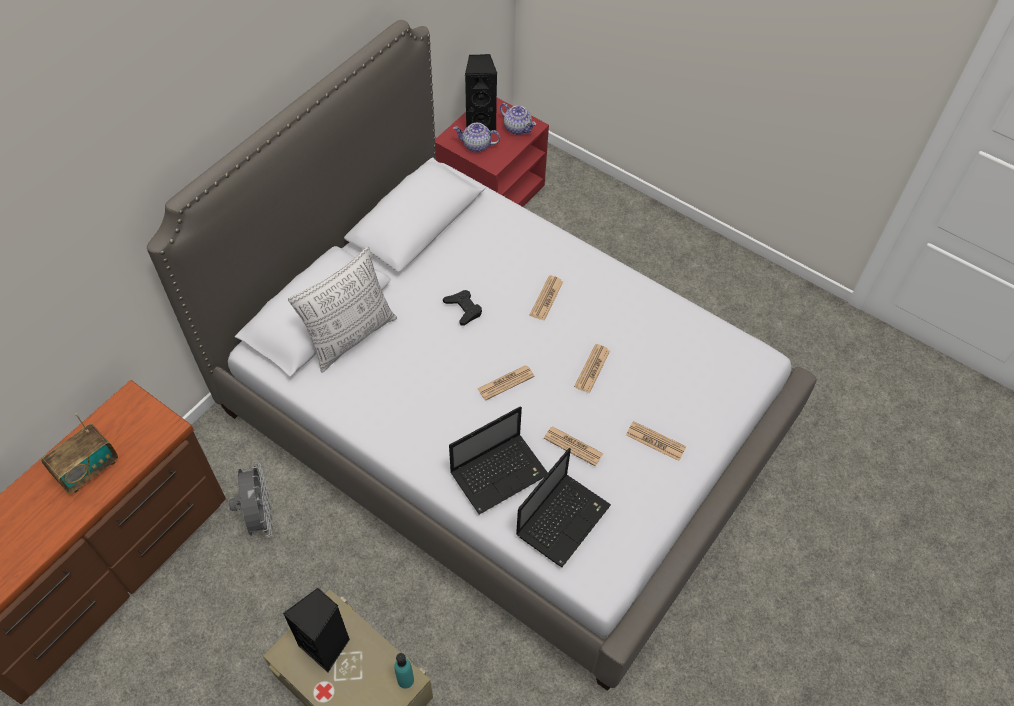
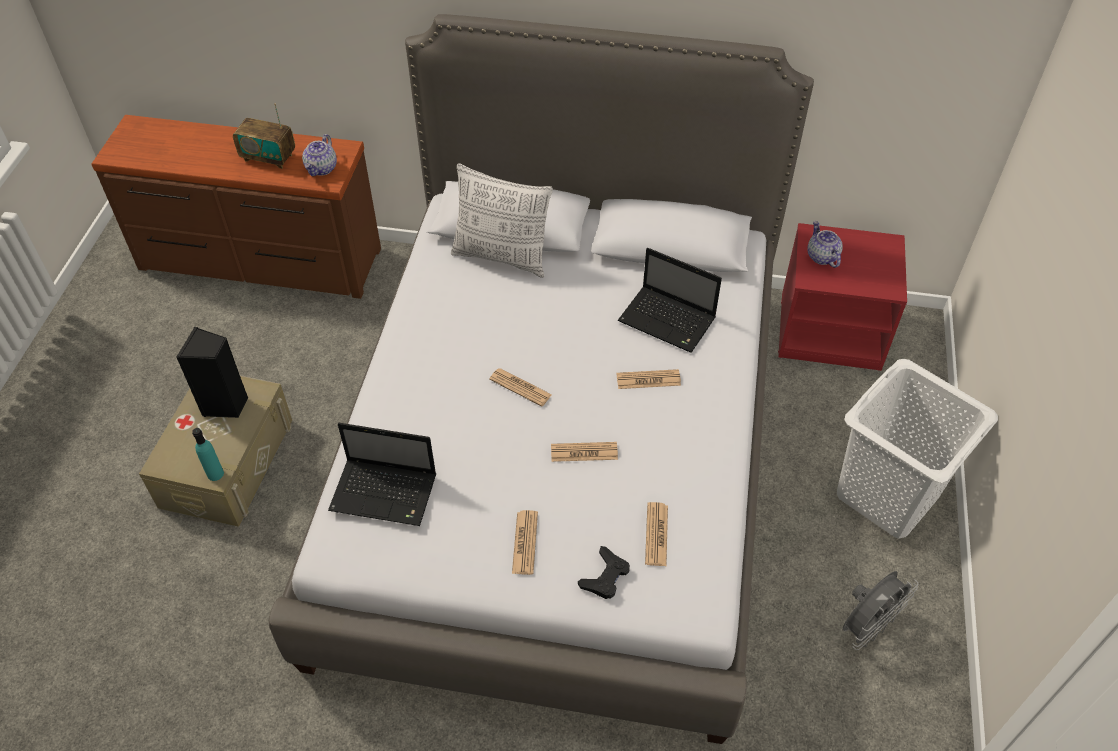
camera: 65 degrees right, 5 degrees down
(259, 516) = (355, 327): grey fan -> grey fan (866, 627)
(463, 309) = (588, 321): black game controller -> black game controller (605, 577)
(481, 122) = (857, 247): black speaker -> none
(500, 472) = (412, 423): laptop -> laptop (669, 321)
(518, 128) = (876, 278): teapot -> teapot (322, 169)
(573, 446) = (475, 470): newspaper -> newspaper (656, 534)
(646, 239) = (887, 495): none -> white laundry basket

